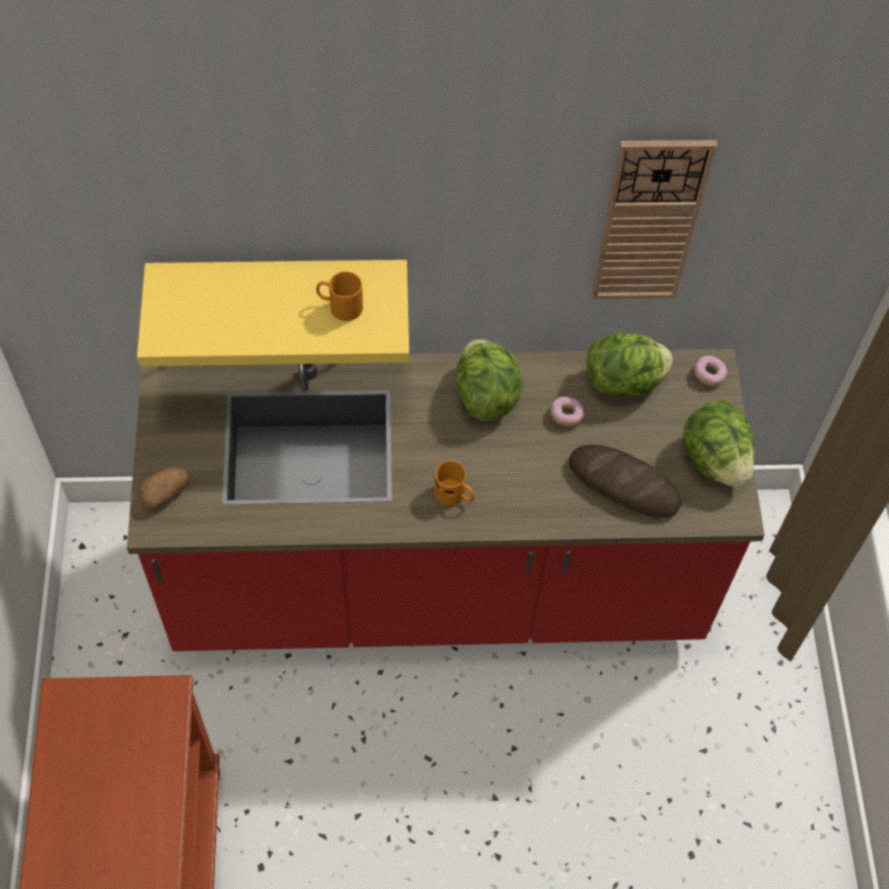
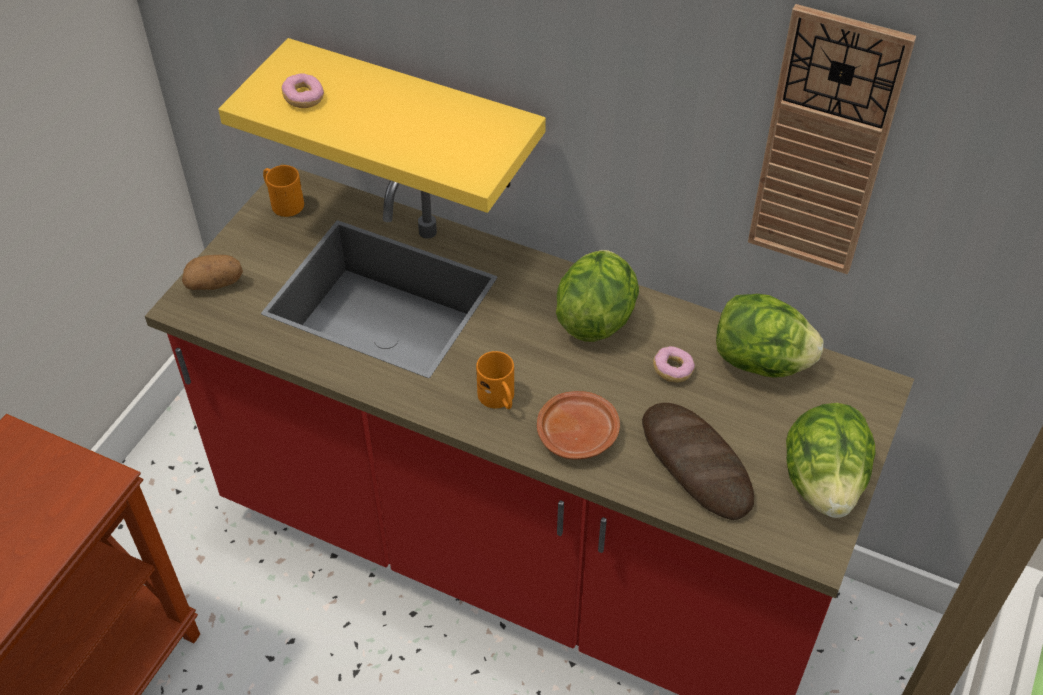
camera: 30 degrees right, 10 degrees down
(339, 306) = (445, 133): orange mug -> orange mug (282, 202)
(528, 497) = (577, 433): none -> brown plate
(709, 375) = (866, 393): donut -> donut (304, 98)

